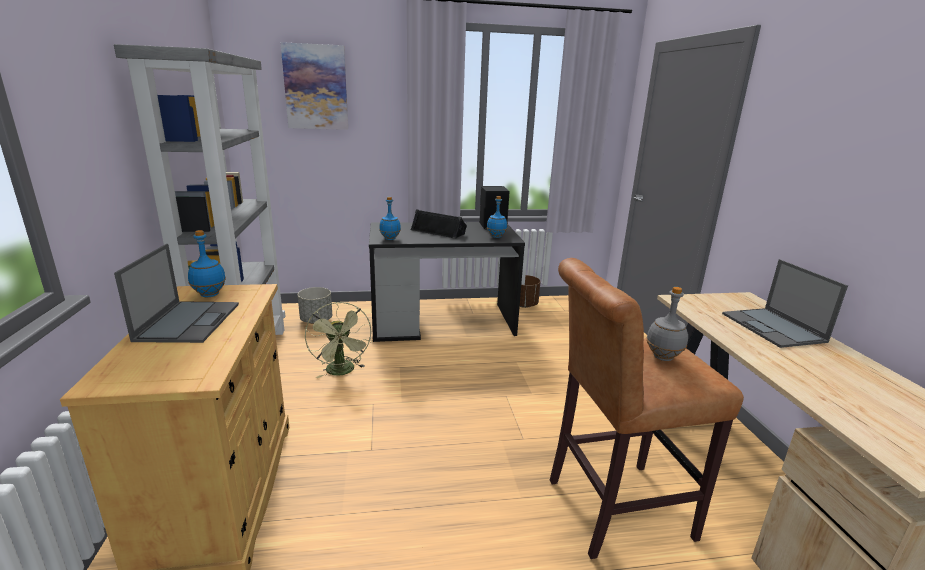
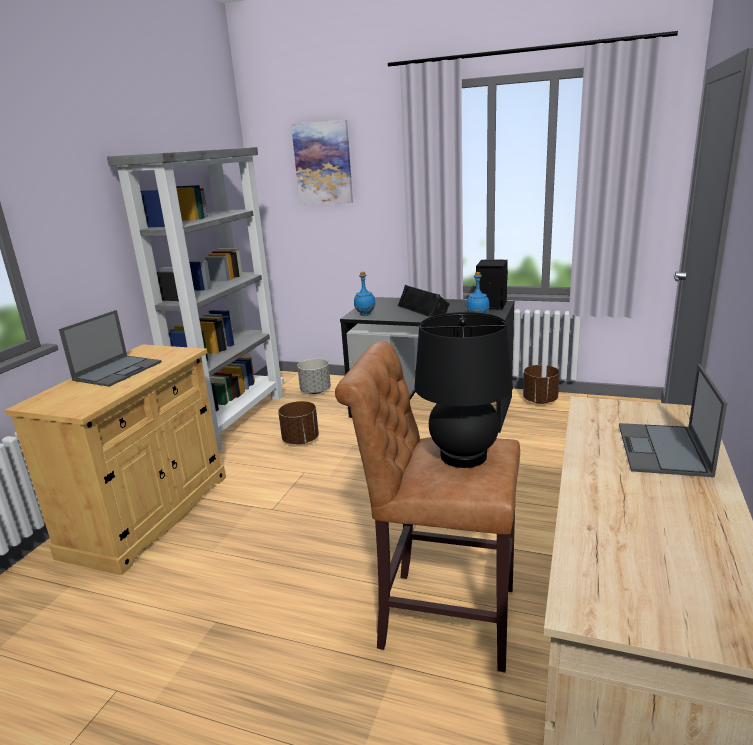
camera: 30 degrees right, 0 degrees up
(210, 295) = (153, 353): blue bottle -> none
(342, 372) = (301, 440): green fan -> brown planter
(662, 357) = (463, 456): grey bottle -> black table lamp

